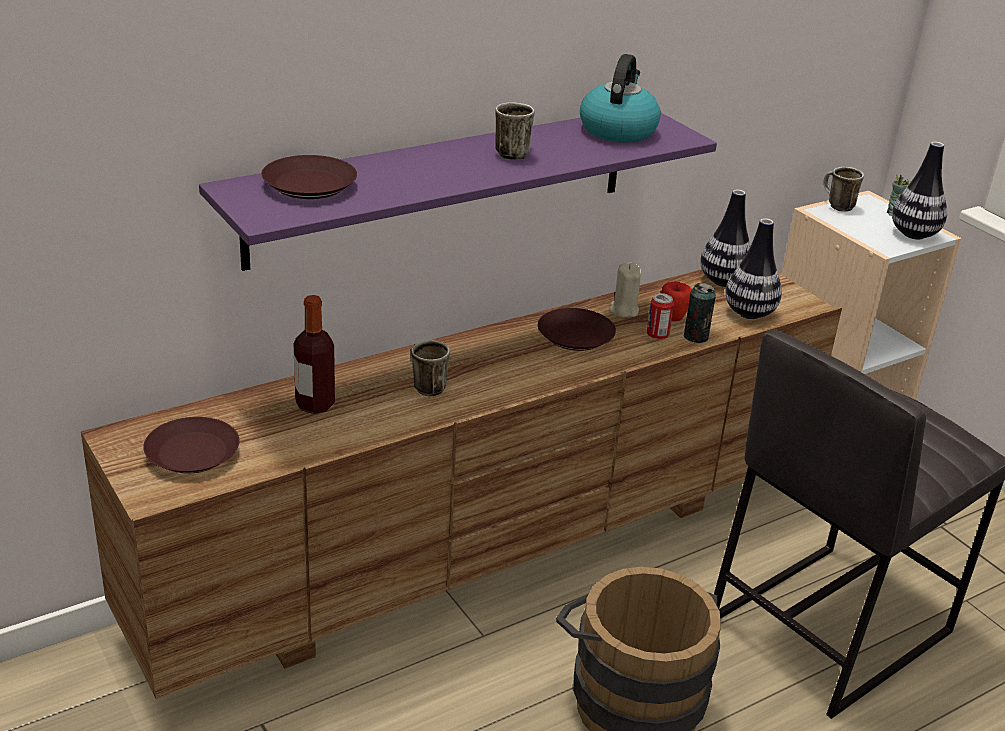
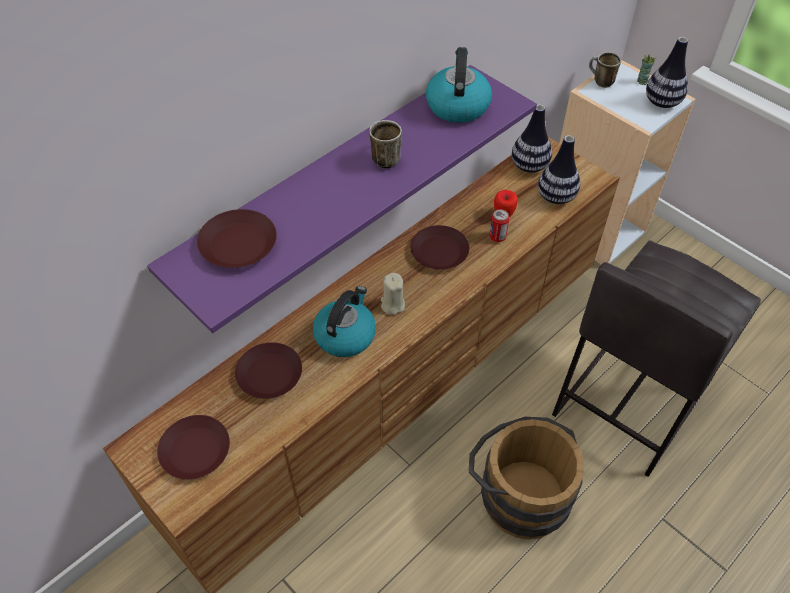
camera: 10 degrees left, 20 degrees up
(315, 404) = (270, 374): bottle -> brown plate
(424, 387) = (345, 335): mug -> kettle
(623, 310) = (466, 215): beige candle -> beige candle (392, 305)
(695, 337) = (525, 232): can -> none

